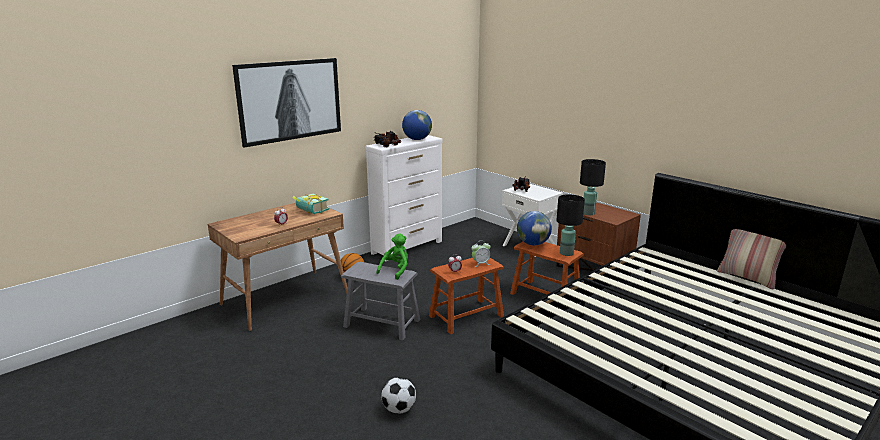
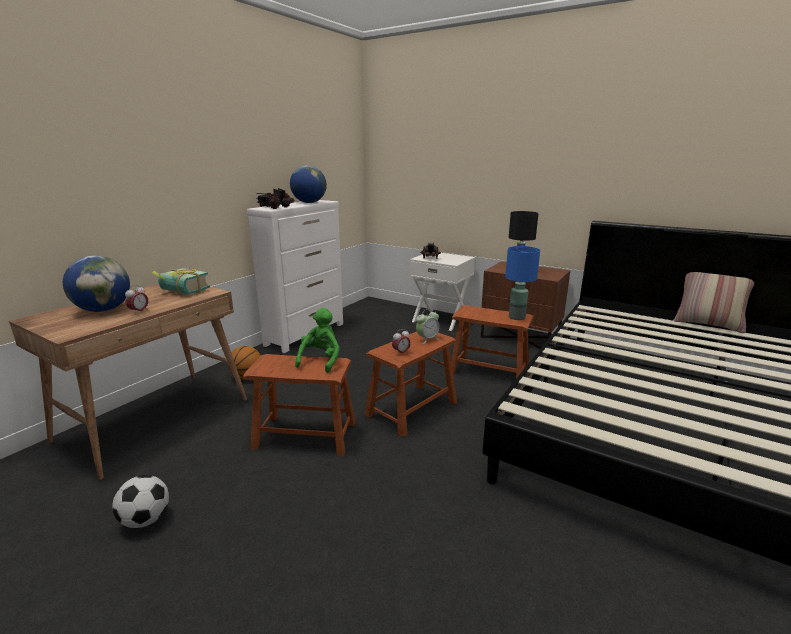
camera: 15 degrees left, 0 degrees up
(290, 100) = (135, 136): picture -> none
(382, 323) = (305, 435): grey stool -> brown stool
(399, 409) = (381, 582): football -> football (146, 520)
(533, 244) = (472, 311): globe -> globe (103, 310)
(566, 253) = (517, 317): black table lamp -> blue table lamp

